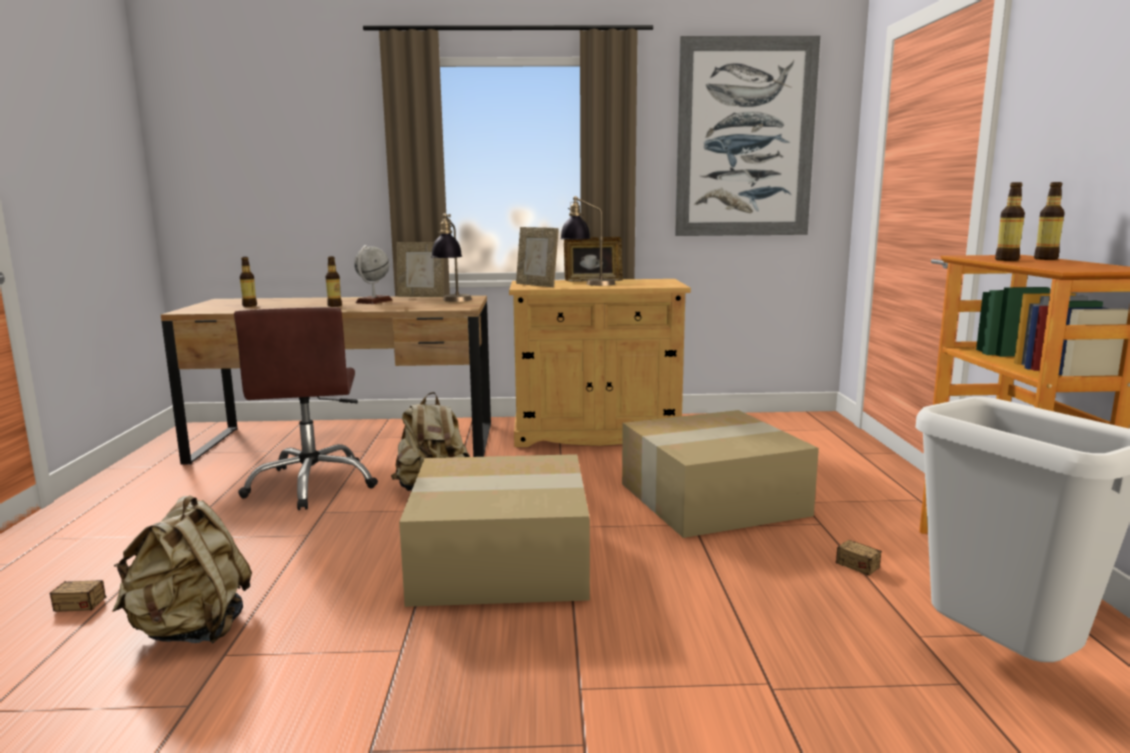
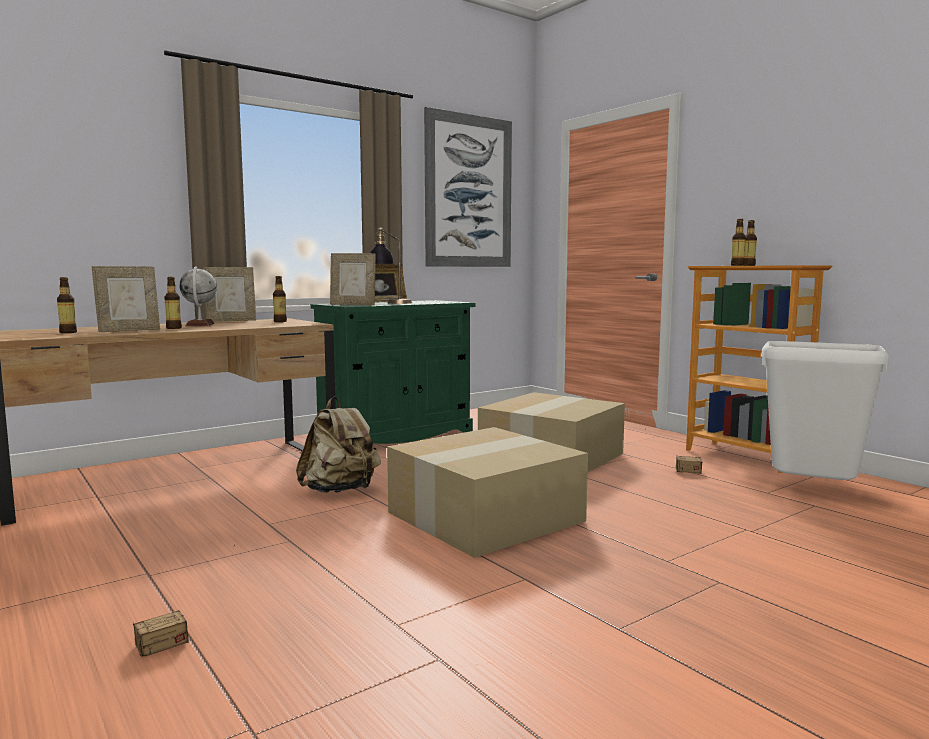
camera: 35 degrees left, 5 degrees down
(191, 630) = (329, 622): beige backpack -> none
(293, 307) = (129, 330): none -> picture frame
(312, 484) = (210, 509): brown office chair -> none
(453, 301) = (280, 321): table lamp -> bottle
(596, 433) = (396, 435): beige cabinet -> green cabinet

